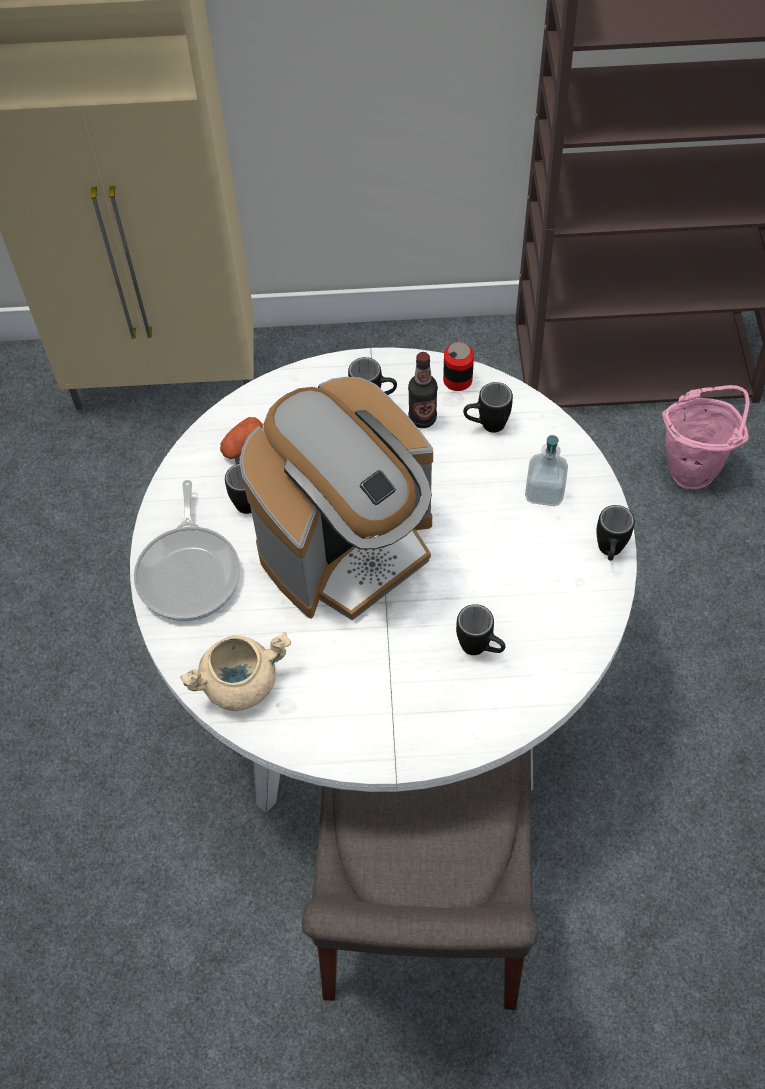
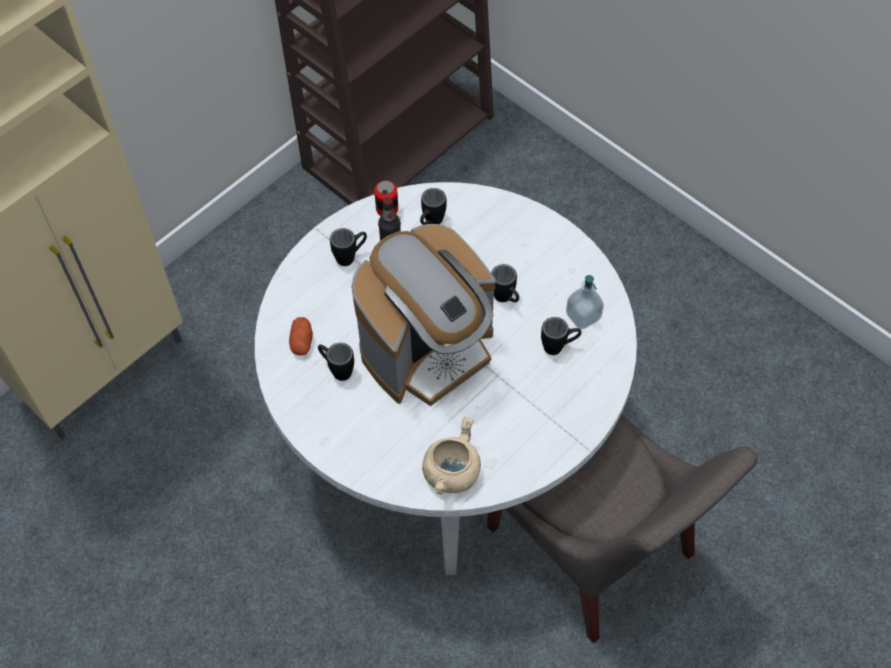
camera: 45 degrees left, 0 degrees up
(190, 572) = (352, 437): frying pan -> none
(348, 547) = (428, 350): coffee machine -> coffee machine turned 45 degrees clockwise
(544, 491) = (502, 236): soap dispenser -> soap dispenser (583, 316)
(609, 553) = (570, 243): black mug -> black mug (506, 299)
(694, 467) = (495, 181): pink bucket -> none

